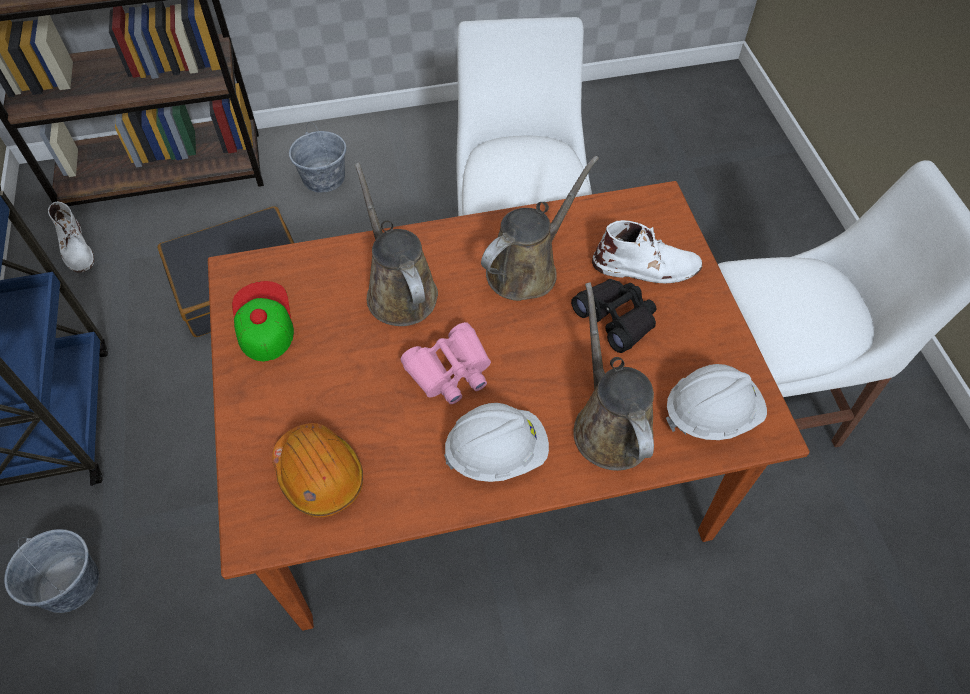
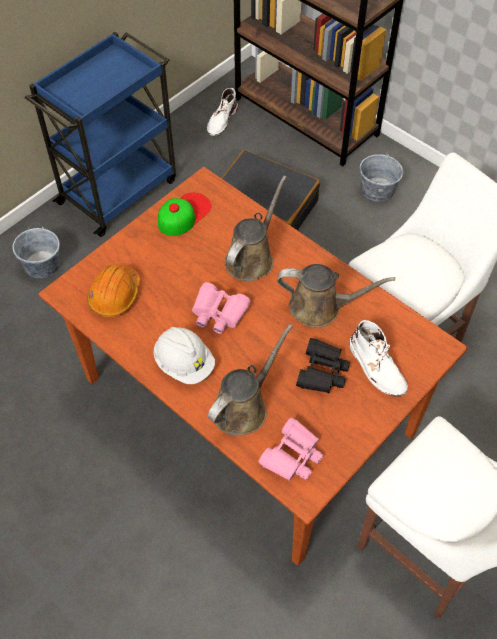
camera: 55 degrees right, 0 degrees up
(711, 414) = (292, 456): white hard hat -> pink binoculars

